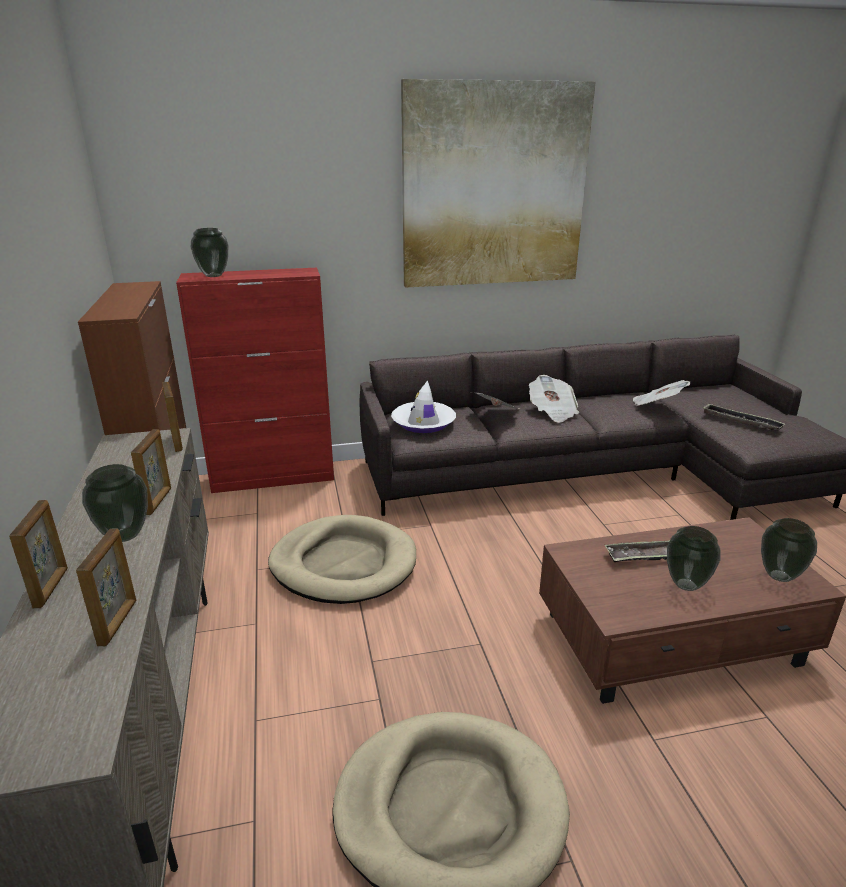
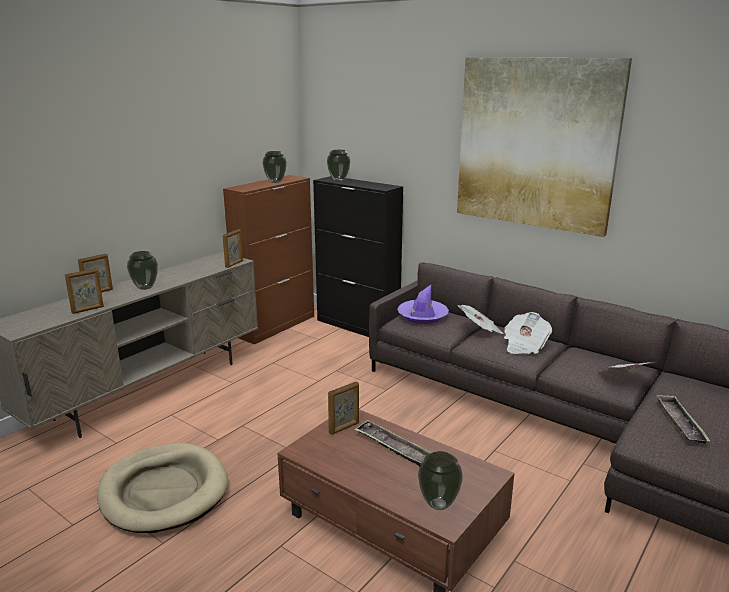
camera: 50 degrees right, 5 degrees down
(158, 501) = (178, 282): picture frame -> picture frame (344, 428)
(274, 477) = (358, 326): red cabinet -> black cabinet
(343, 564) = (309, 381): beige dog bed -> none
(423, 423) = (422, 316): white hat -> purple hat
(685, 584) = (371, 466): vase -> vase (275, 182)

